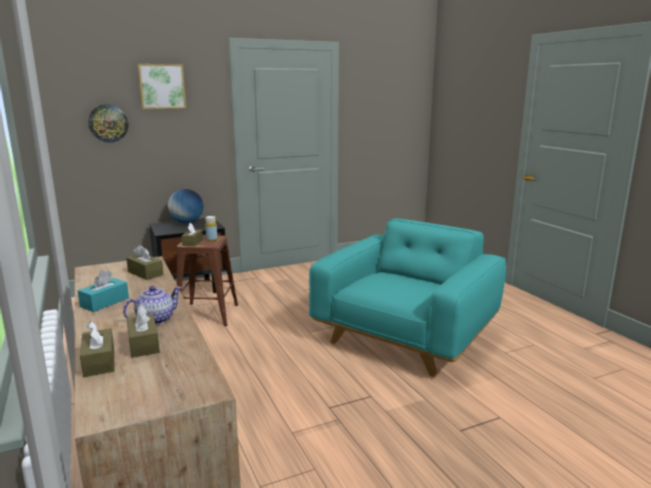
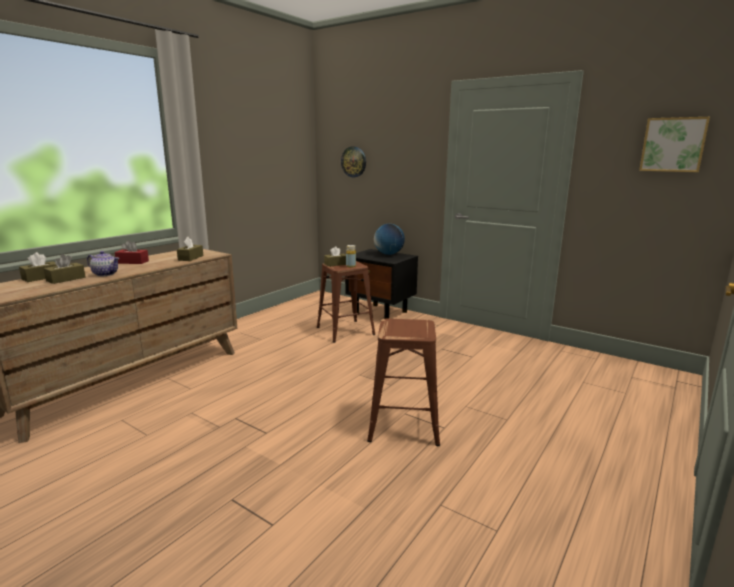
camera: 60 degrees right, 0 degrees up
(105, 302) = (132, 262): turquoise tissue box -> red tissue box
(162, 86) = (392, 131): picture -> picture (673, 144)
(406, 336) = (405, 424): turquoise armchair -> brown stool

